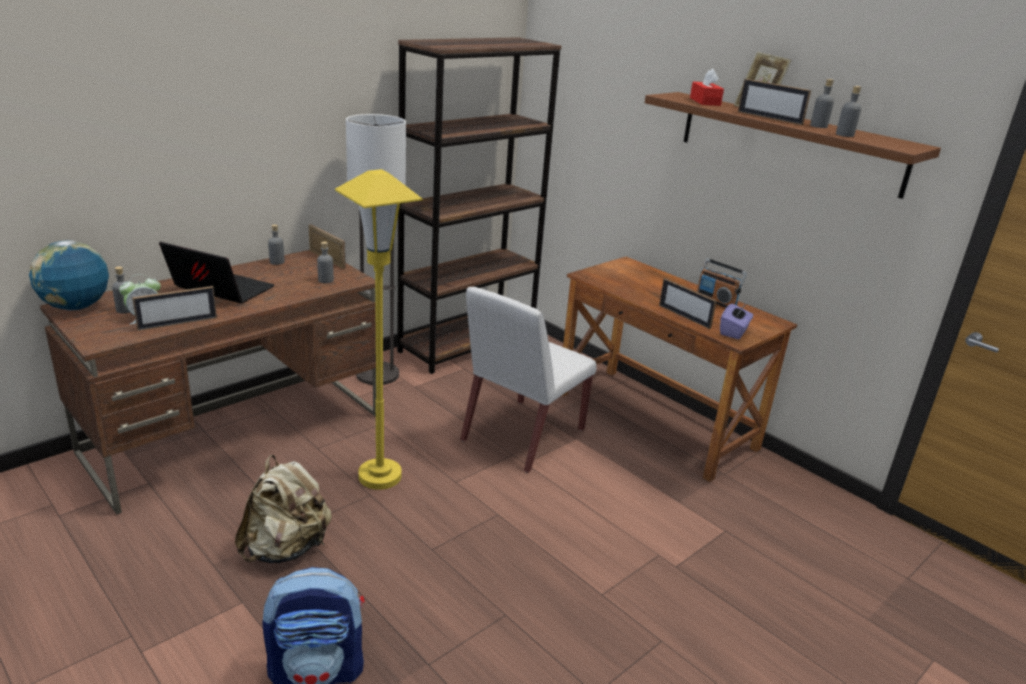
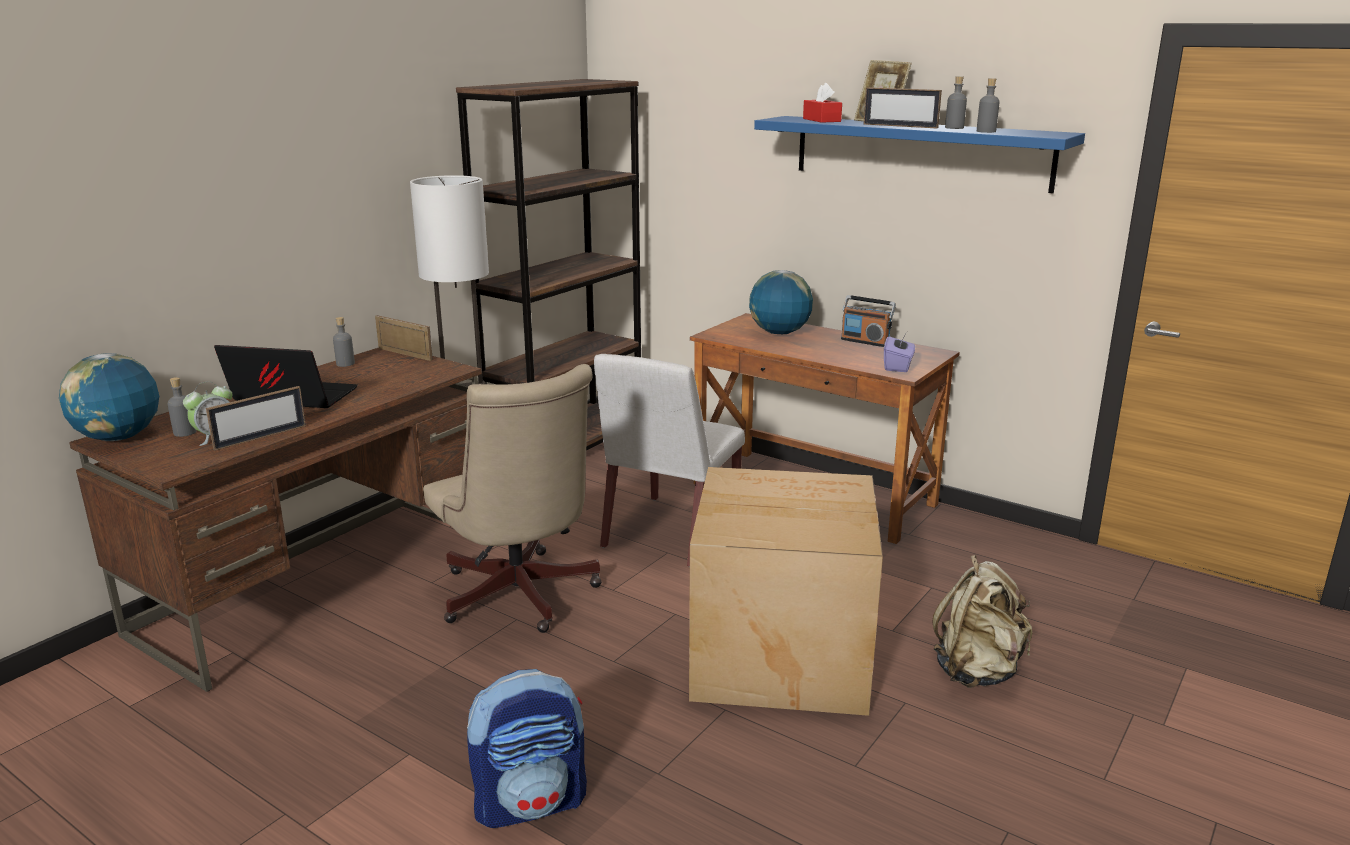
camera: 10 degrees left, 5 degrees down
(286, 548) = (439, 690): beige backpack -> beige backpack (977, 671)
(325, 280) = (416, 374): grey bottle -> none
(379, 476) = (520, 598): yellow floor lamp -> beige office chair
(569, 570) = (778, 654): none -> cardboard box
(645, 281) = (779, 333): none -> globe
(684, 316) = (838, 359): picture frame -> none
(788, 142) = (920, 152): brown shelf -> blue shelf

